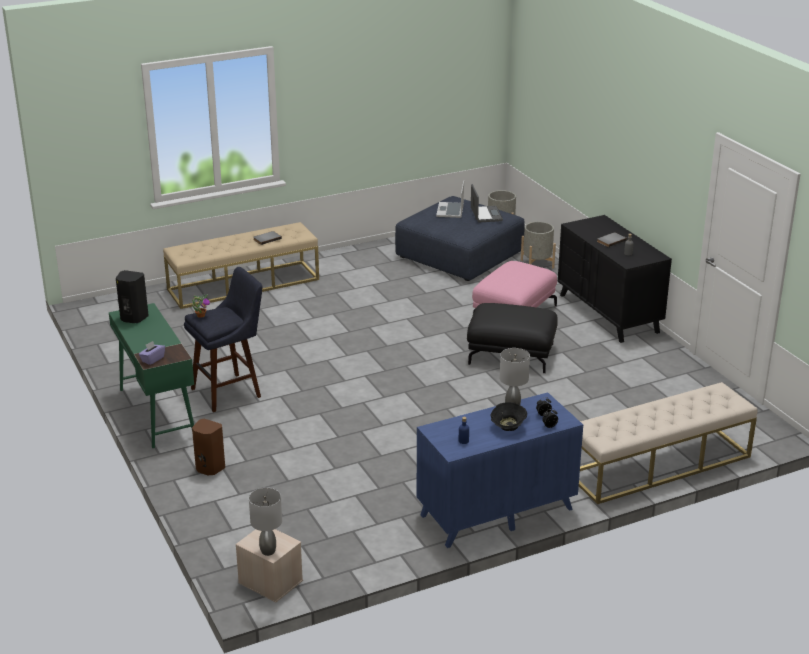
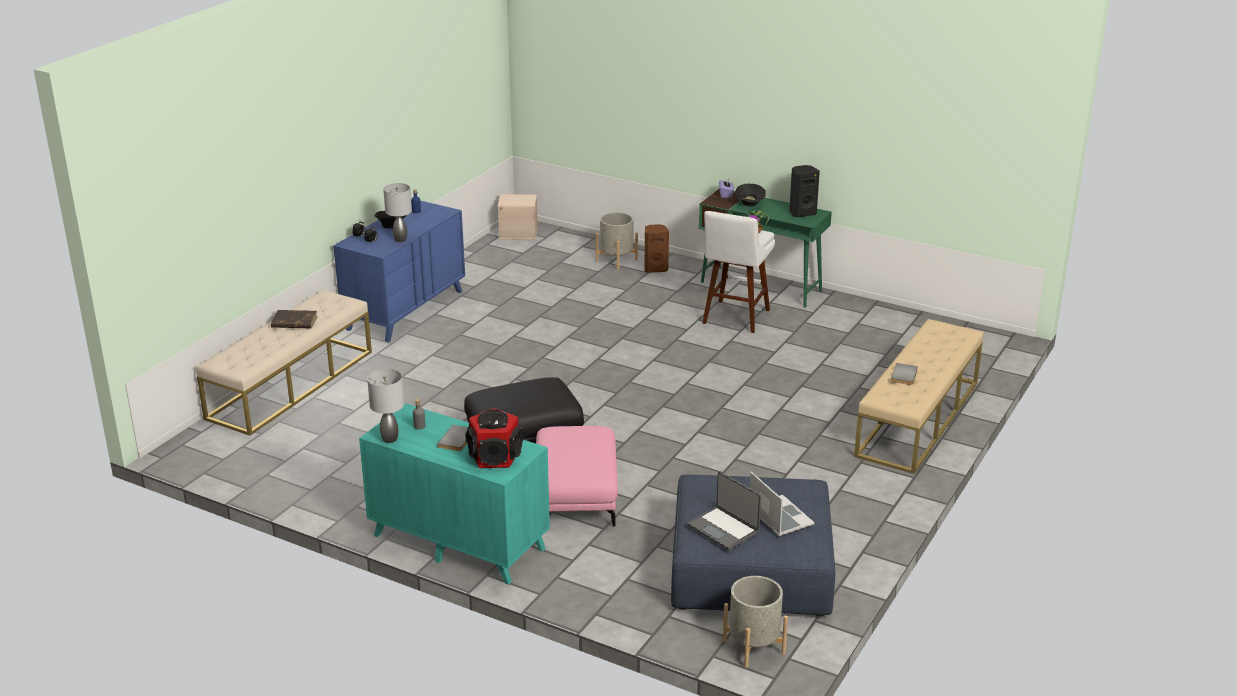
camera: 145 degrees right, 0 degrees up
(154, 341) = (750, 204): none -> black bowl
(230, 391) = (734, 318): blue stool -> white stool
(268, 551) = (510, 197): grey table lamp -> grey table lamp (389, 439)
(537, 264) = (628, 595): grey planter -> grey planter (616, 260)
(596, 227) = (495, 456): none -> speaker
(609, 313) = (458, 541): black dresser -> turquoise dresser
(651, 419) = (294, 322): none -> brown book

